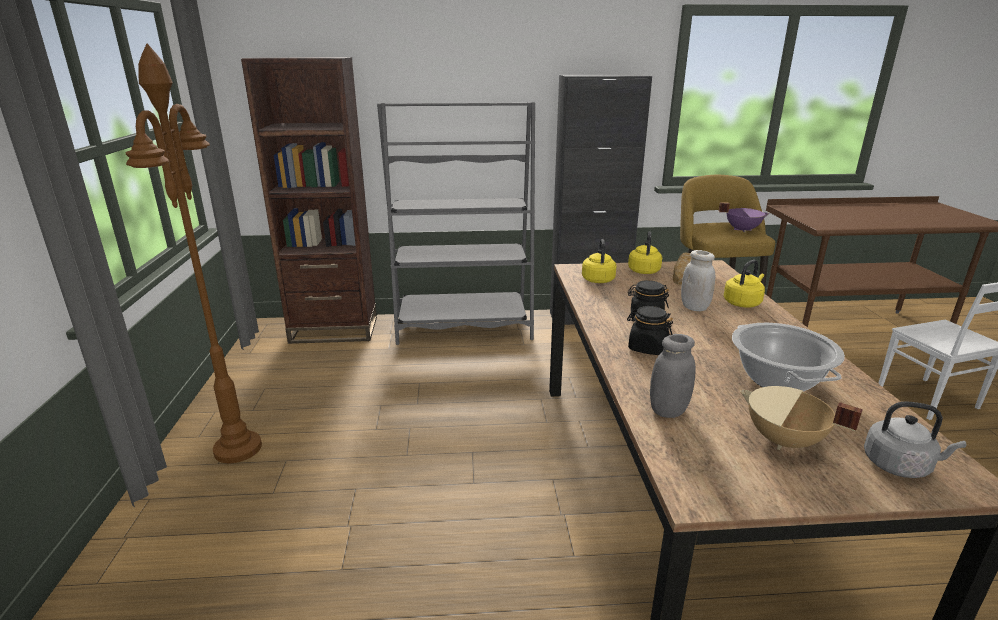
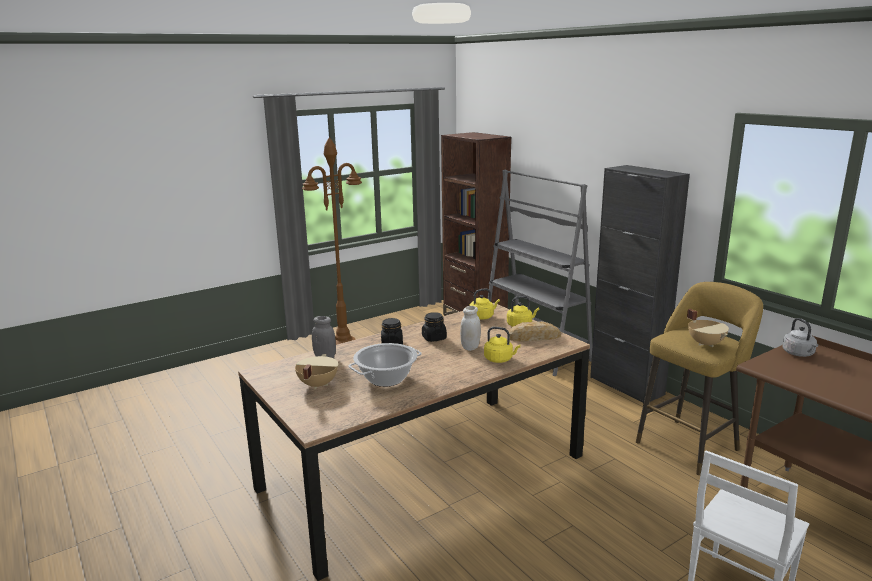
camera: 60 degrees right, 5 degrees down
(742, 230) = (706, 343): purple cooking pot -> beige cooking pot
(900, 465) = (316, 412): grey kettle -> grey kettle (799, 354)

